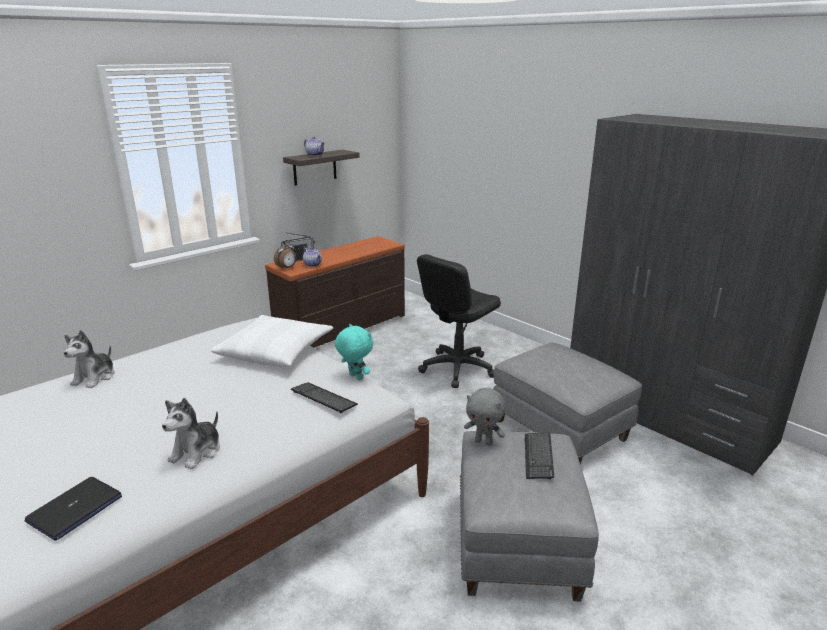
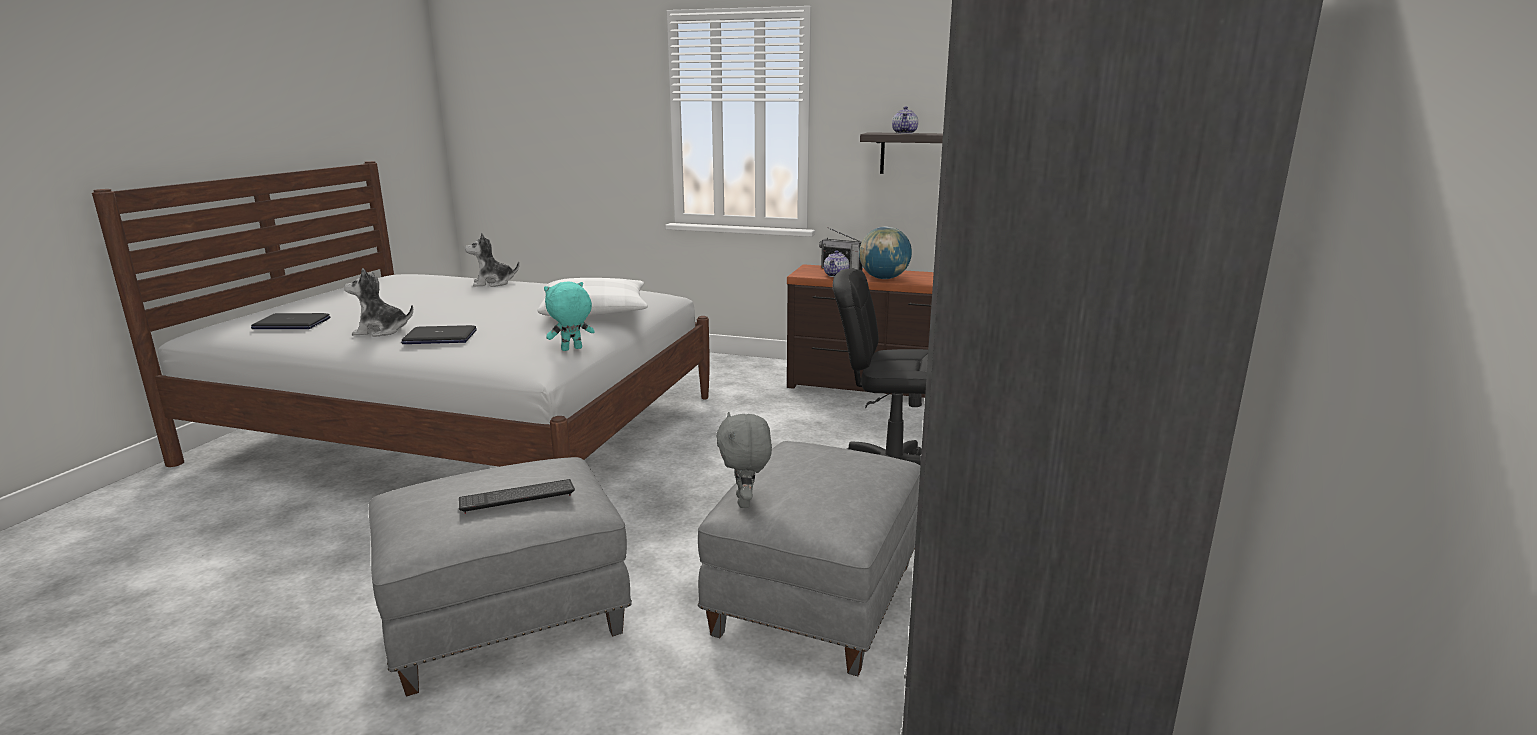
camera: 60 degrees right, 5 degrees down
(265, 423) = (439, 337): none -> laptop
(287, 268) = (806, 271): alarm clock -> none
(323, 398) = (503, 344): keyboard -> none
(340, 257) = (884, 278): none -> globe
(355, 377) = (571, 349): turquoise plush toy -> turquoise plush toy turned 135 degrees counterclockwise
(484, 442) = (541, 463): grey plush toy -> grey plush toy (745, 502)

